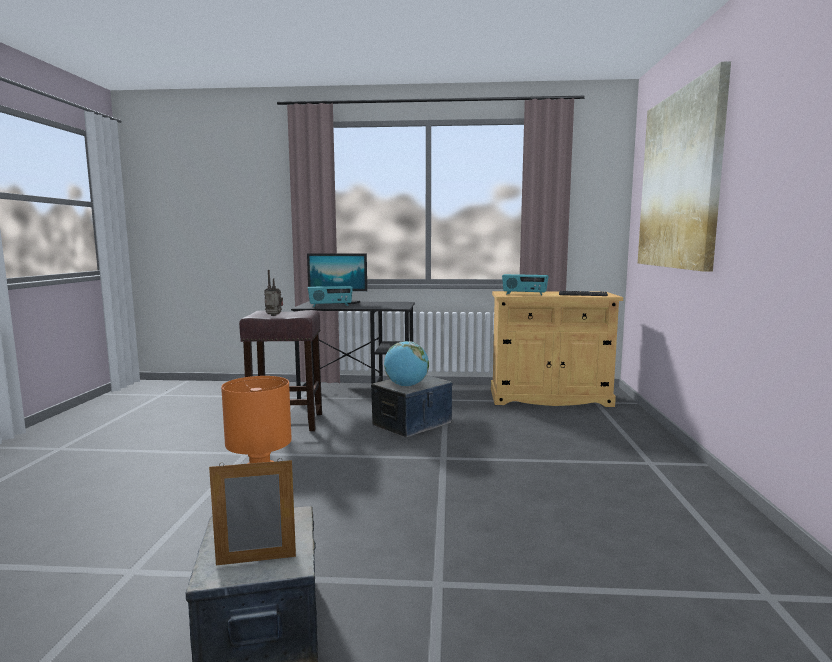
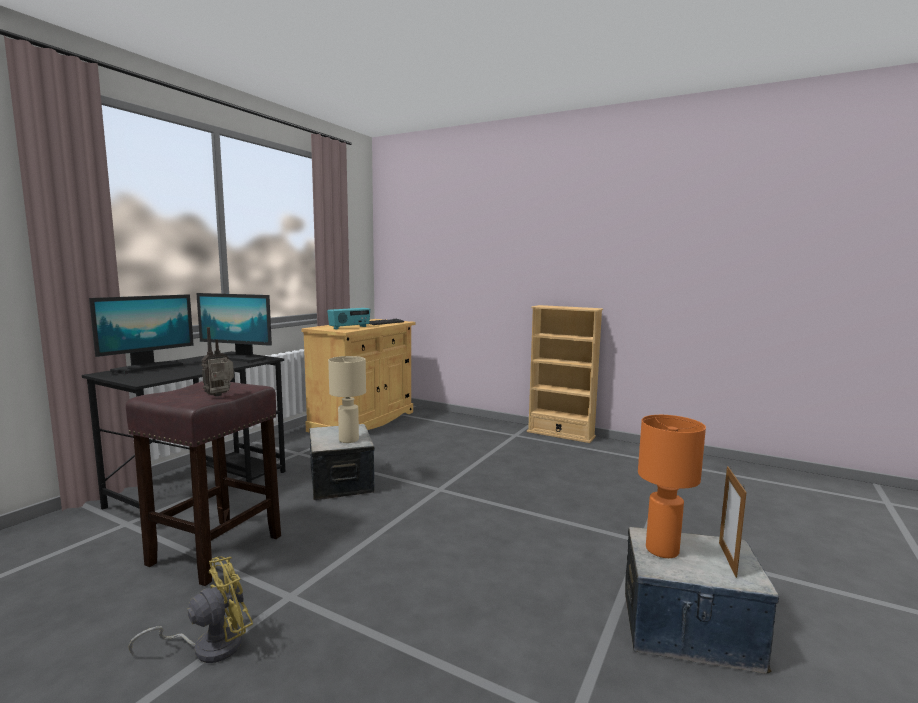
camera: 65 degrees left, 0 degrees up
(193, 449) = (209, 646): none -> yellow fan
(330, 306) = (170, 372): radio -> none
(389, 305) = (237, 359): none -> monitor
(406, 386) = (349, 440): globe -> beige table lamp
(679, 180) = (463, 232): picture -> none
(714, 488) = (560, 434): none -> beige bookcase

